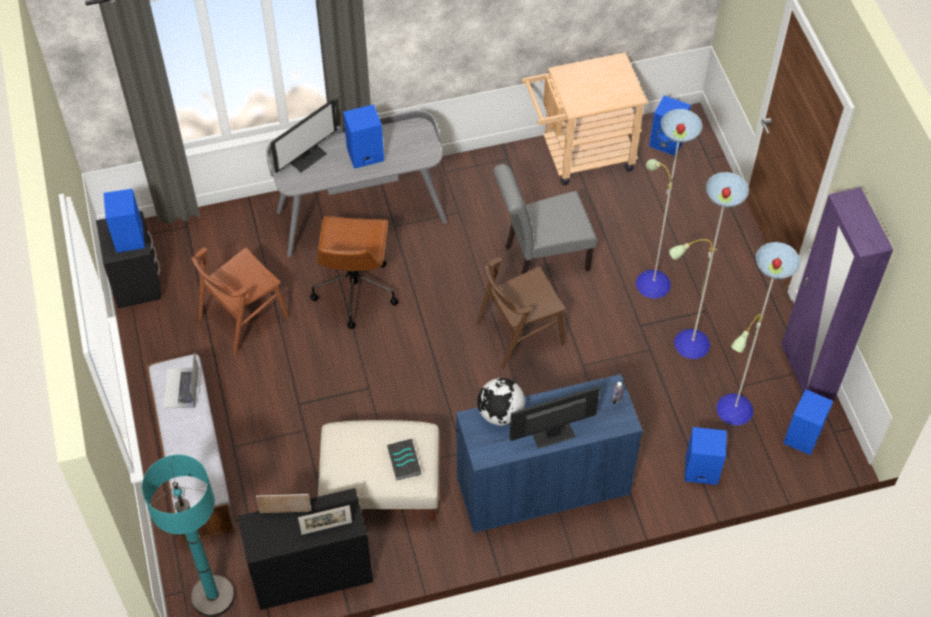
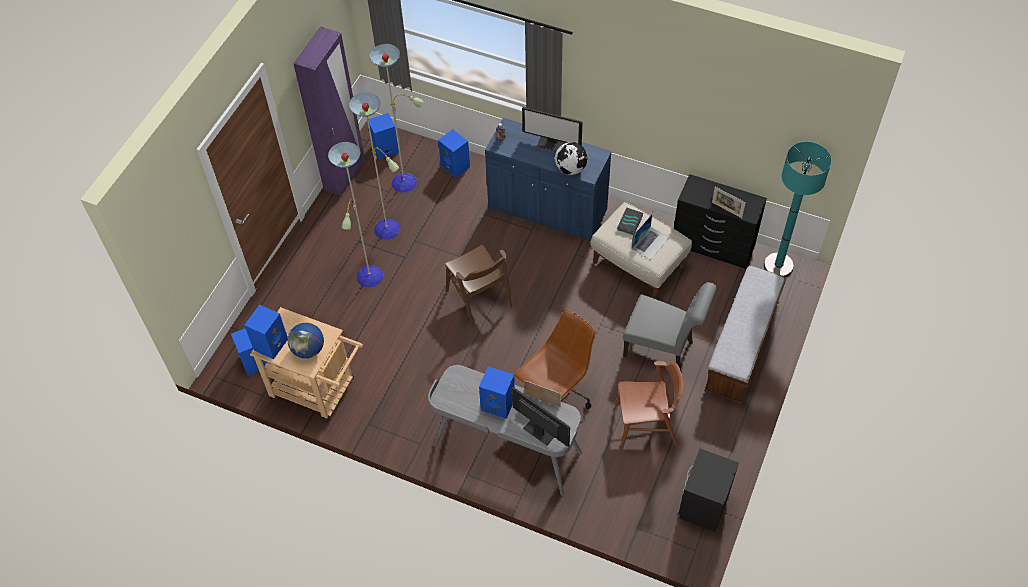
camera: 140 degrees left, 0 degrees up
(130, 238) = (706, 471): blue speaker -> blue speaker (271, 343)
(181, 387) = (735, 347): laptop -> laptop (650, 243)
(307, 156) = (540, 430): monitor -> monitor turned 45 degrees clockwise
(326, 528) = (709, 189): picture frame -> picture frame (542, 400)
(519, 334) = (479, 298): brown chair -> brown chair turned 45 degrees clockwise
(541, 259) = (419, 336): grey chair -> grey chair (663, 350)
(578, 84) = (308, 350): none -> globe

